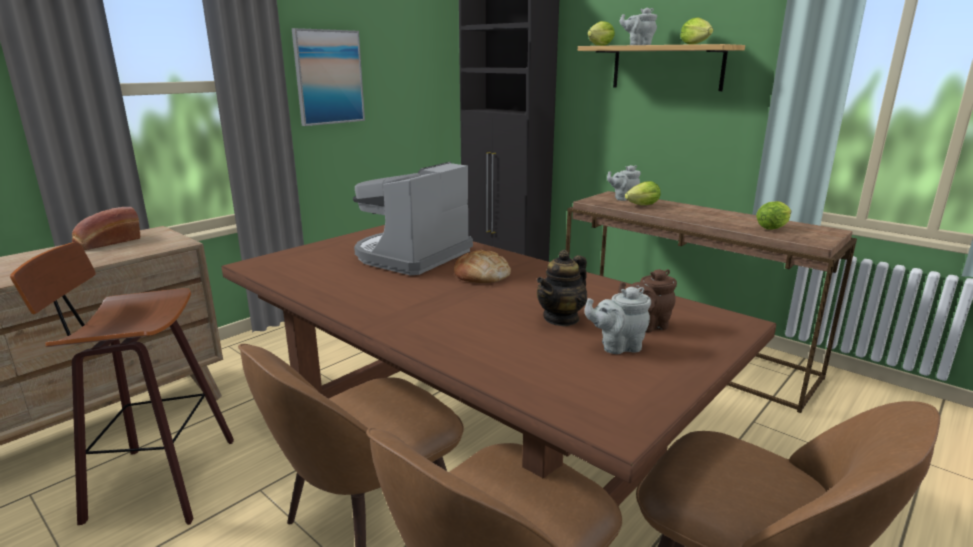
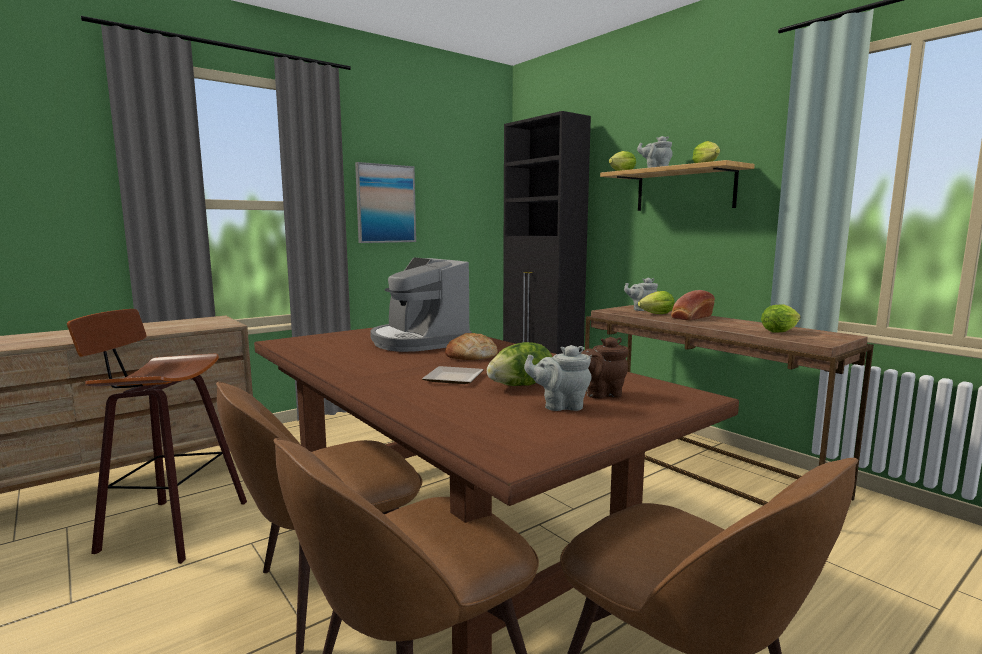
camera: 10 degrees right, 10 degrees down
(107, 242) = (174, 323): bread -> bread (691, 317)
(412, 256) = (418, 341): coffee machine -> coffee machine turned 75 degrees counterclockwise
(487, 313) = (454, 379): none -> plate
(561, 318) = (521, 385): teapot -> lettuce

